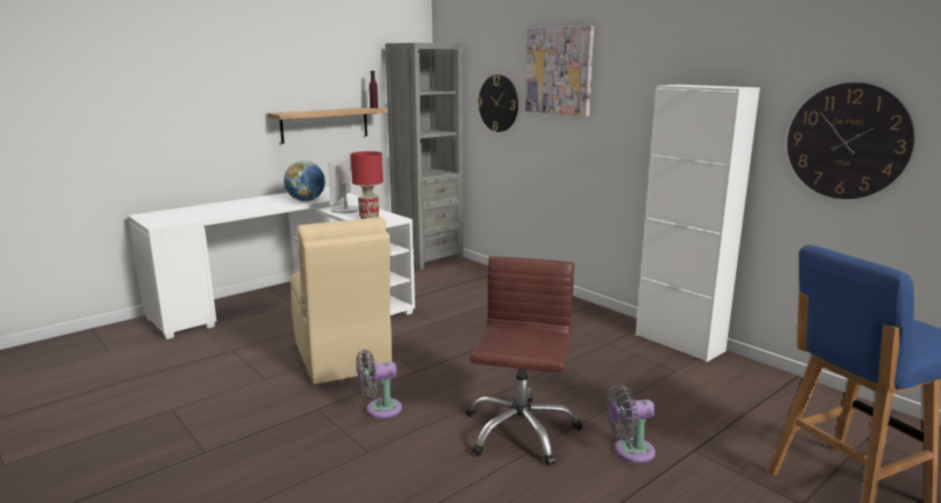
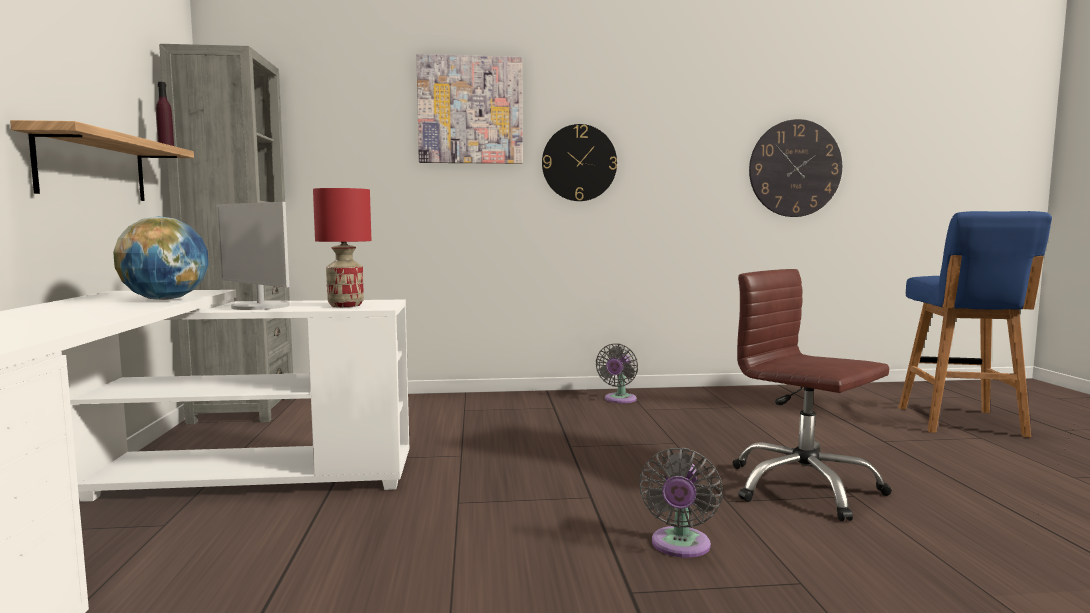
camera: 55 degrees left, 10 degrees down
(342, 358) = (472, 534): beige chair -> none
(498, 103) = (360, 155): wall clock -> wall clock (579, 163)
(630, 451) = (874, 459): grey fan -> grey fan (619, 400)
(679, 343) = (678, 392): white cabinet -> none

